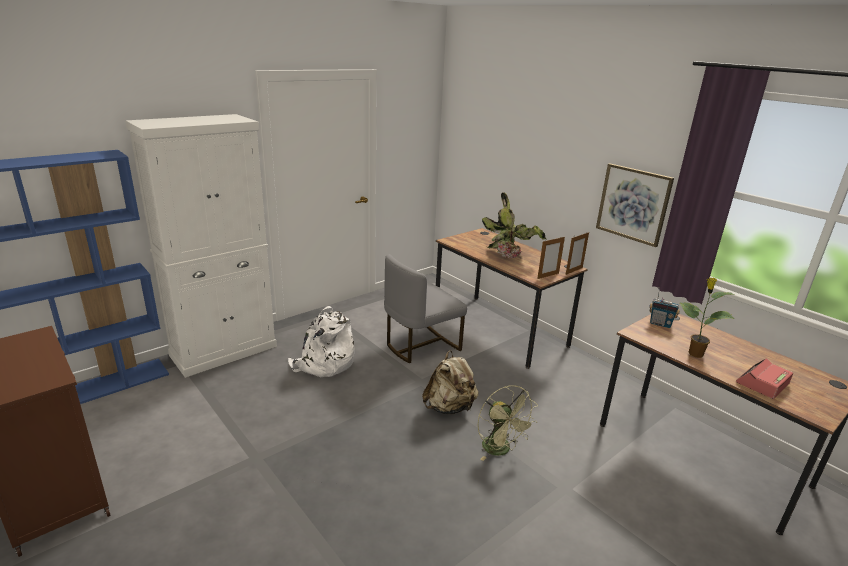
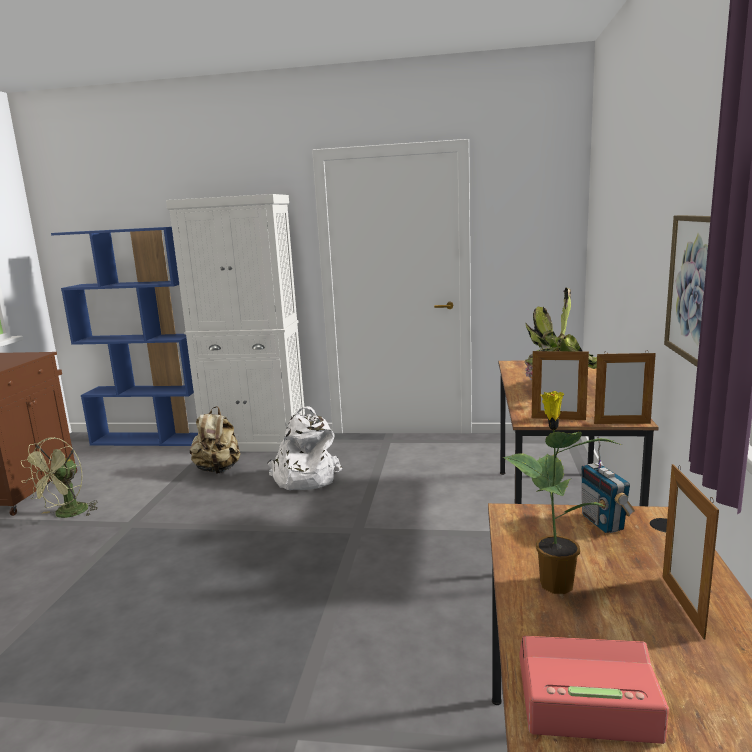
camera: 50 degrees right, 10 degrees down
(420, 345) = (423, 497): grey chair -> none
(449, 407) = (337, 567): beige backpack -> beige backpack (218, 470)
(501, 450) = (305, 639): green fan -> green fan (67, 515)
(726, 344) = (682, 605): none -> picture frame

